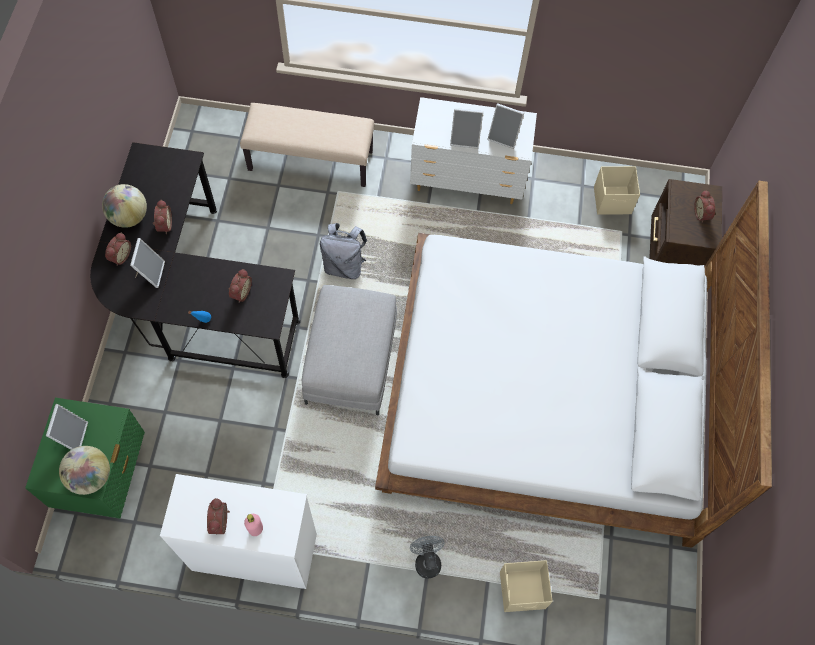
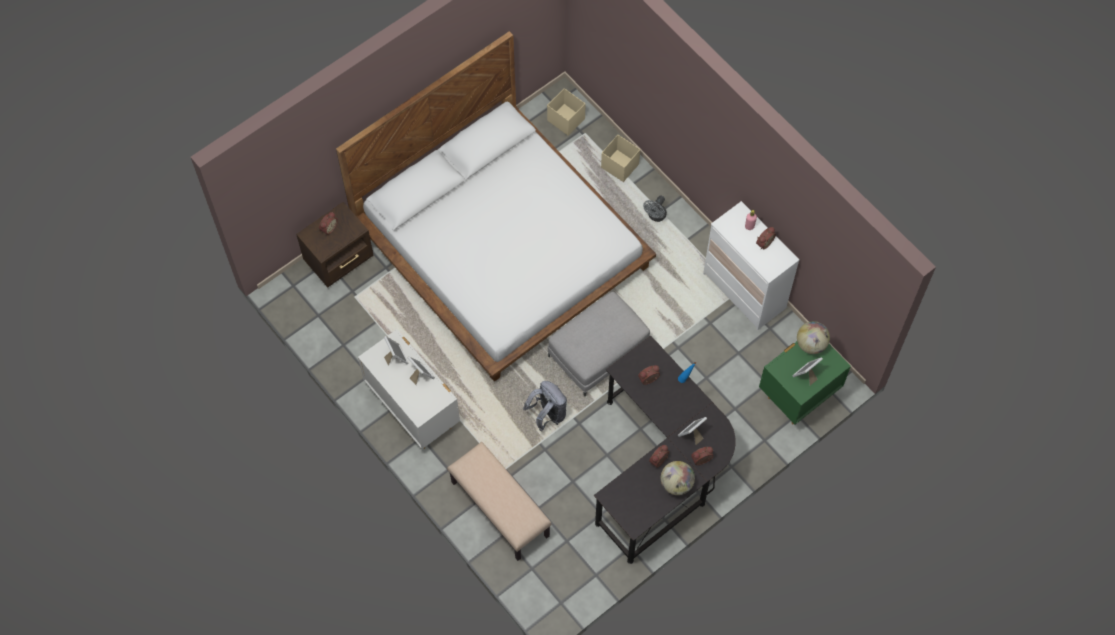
camera: 135 degrees left, 0 degrees up
(613, 201) = (336, 319): beige storage box -> beige storage box (565, 119)

